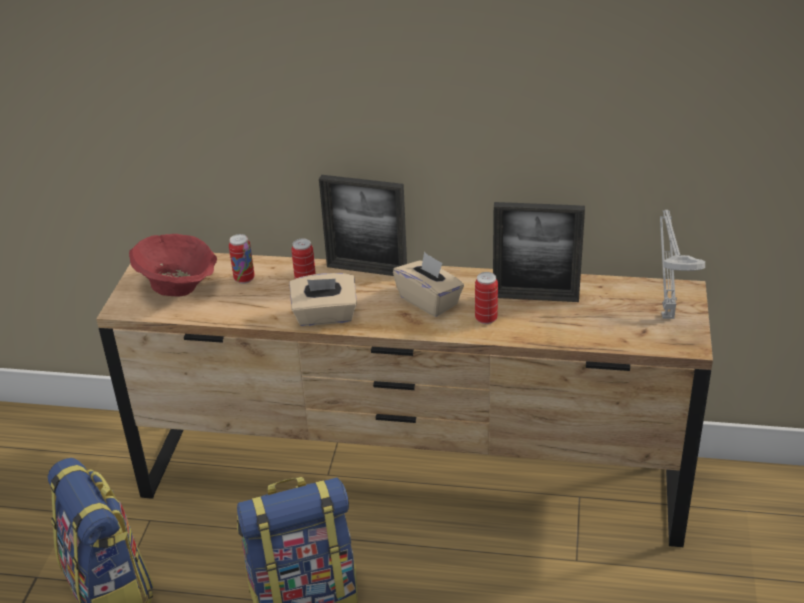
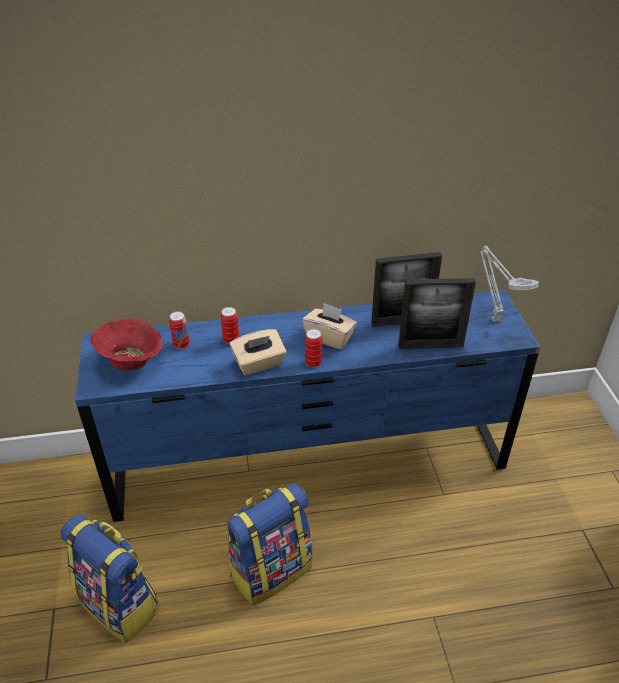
camera: 20 degrees left, 5 degrees up
(367, 270) = (271, 321): picture frame -> picture frame (430, 346)
(410, 480) = (309, 462): brown dresser -> blue dresser
(486, 319) = (376, 344): can -> can (313, 362)

